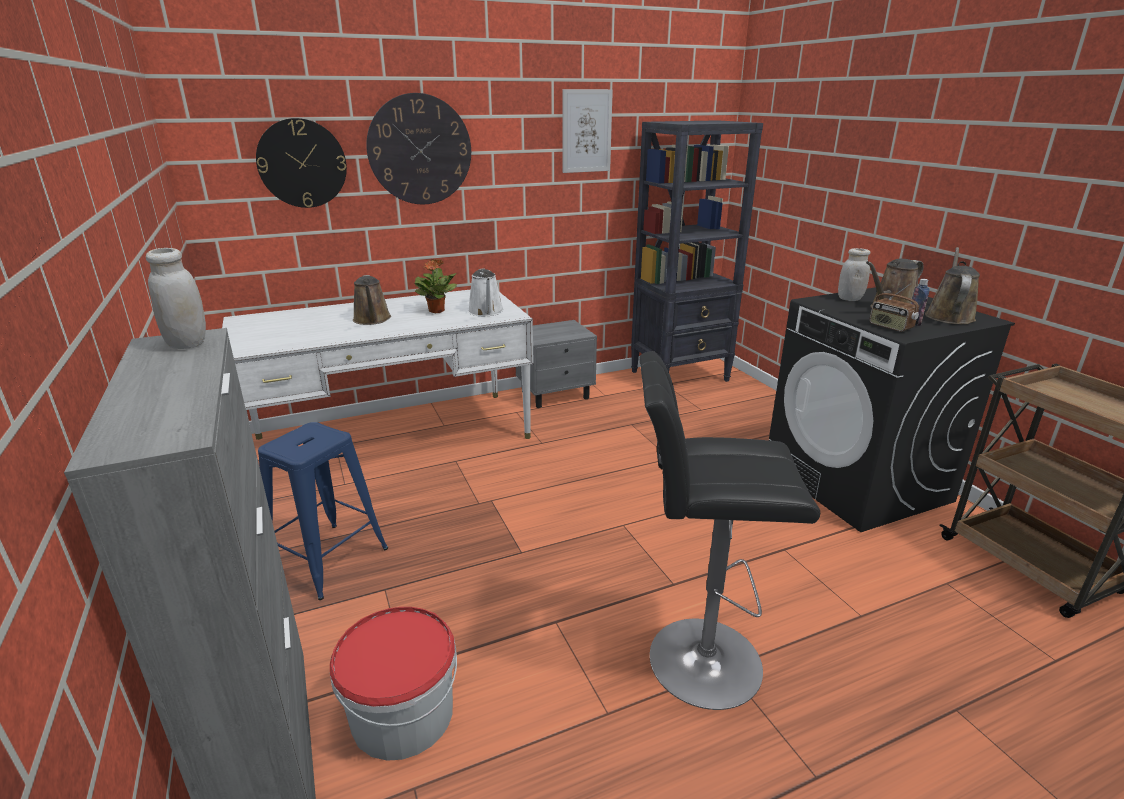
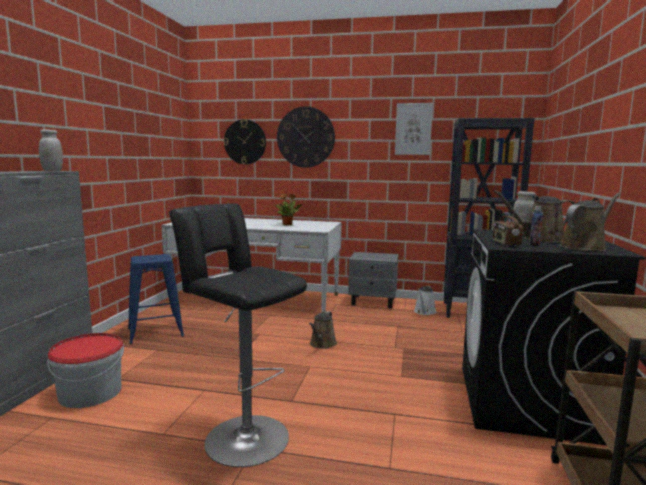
camera: 35 degrees right, 15 degrees down
(372, 320) = (250, 223): brown watering can -> brown watering can (322, 344)
(486, 312) = (310, 228): white watering can -> white watering can (424, 312)

